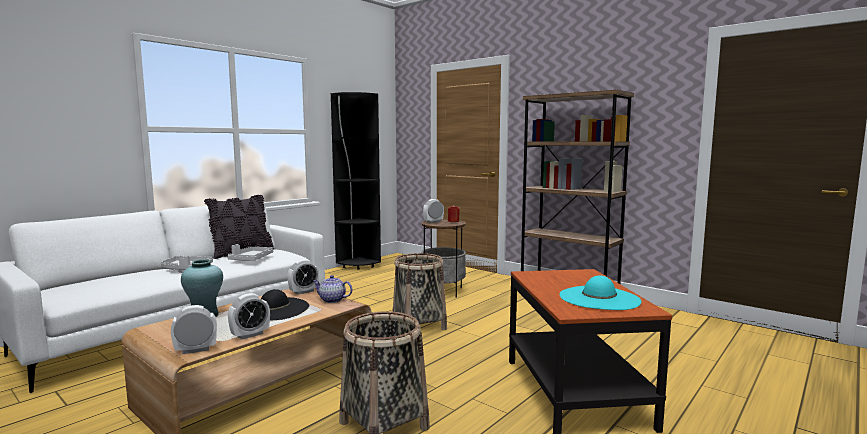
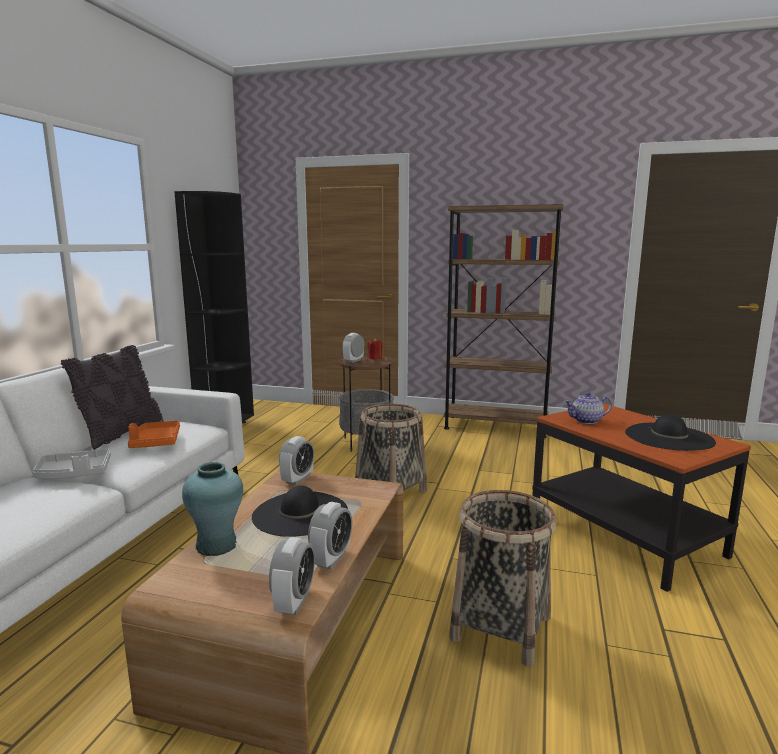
camera: 25 degrees left, 5 degrees up
(196, 350) = (294, 602): alarm clock -> alarm clock turned 150 degrees clockwise
(251, 259) = (156, 442): grey tray -> orange tray
(332, 300) = (353, 485): teapot -> teapot (586, 421)
(599, 298) = (669, 437): turquoise hat -> black hat

